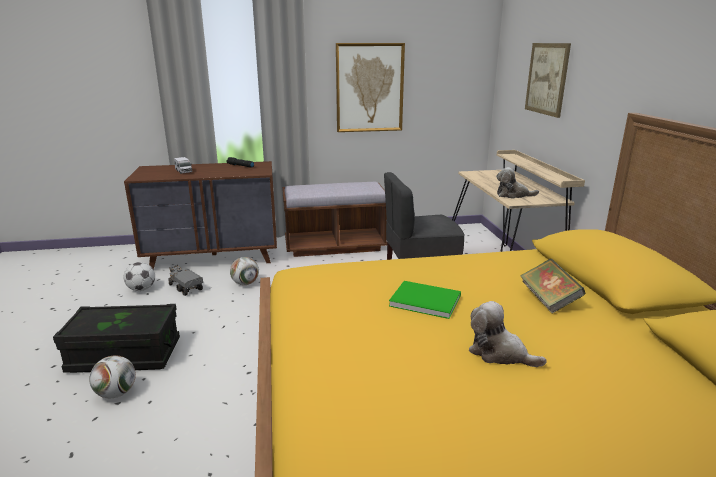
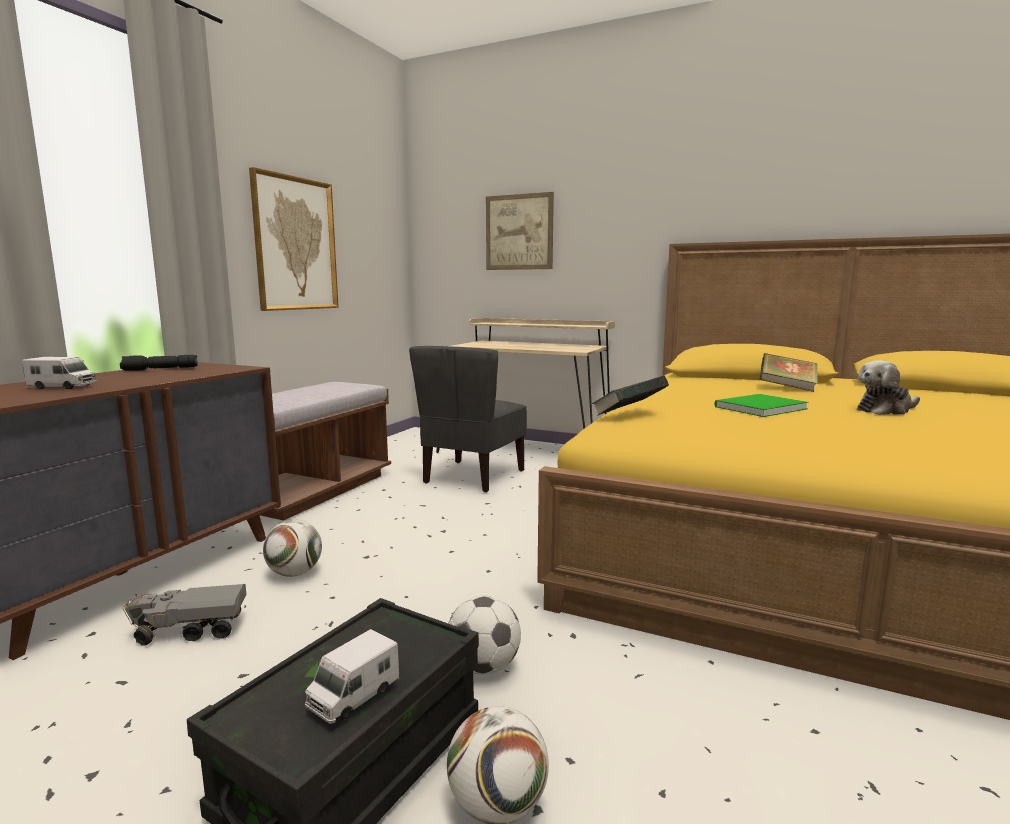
camera: 55 degrees left, 10 degrees down
(103, 326) = (353, 695): none -> toy truck
(141, 289) = (84, 686): football -> football (484, 667)
(345, 267) = (629, 415): none -> book
(513, 195) = (560, 348): plush toy -> none

